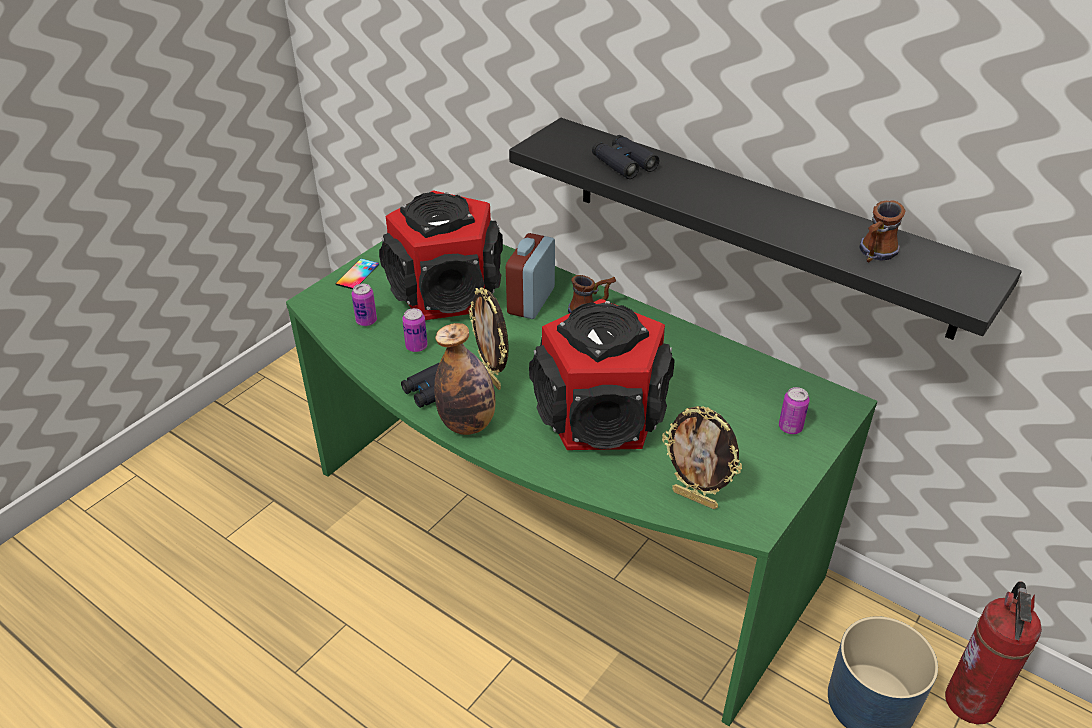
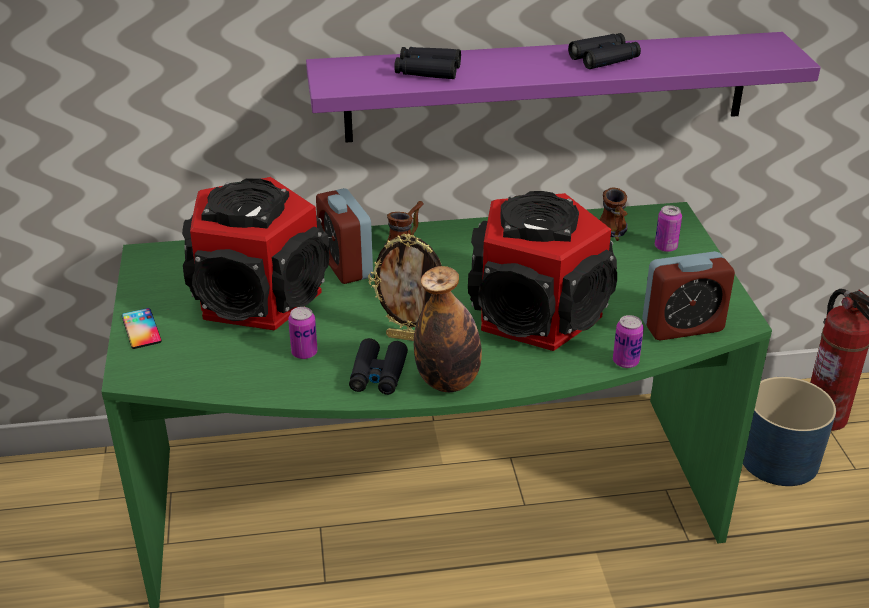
camera: 45 degrees left, 5 degrees down
(366, 321) = (220, 360): can -> can (625, 362)
(695, 498) = (682, 326): picture frame -> alarm clock
(757, 224) = (548, 87): black shelf -> purple shelf
(784, 217) = (604, 58): none -> black binoculars
(874, 255) = (698, 58): mug -> mug (613, 234)

